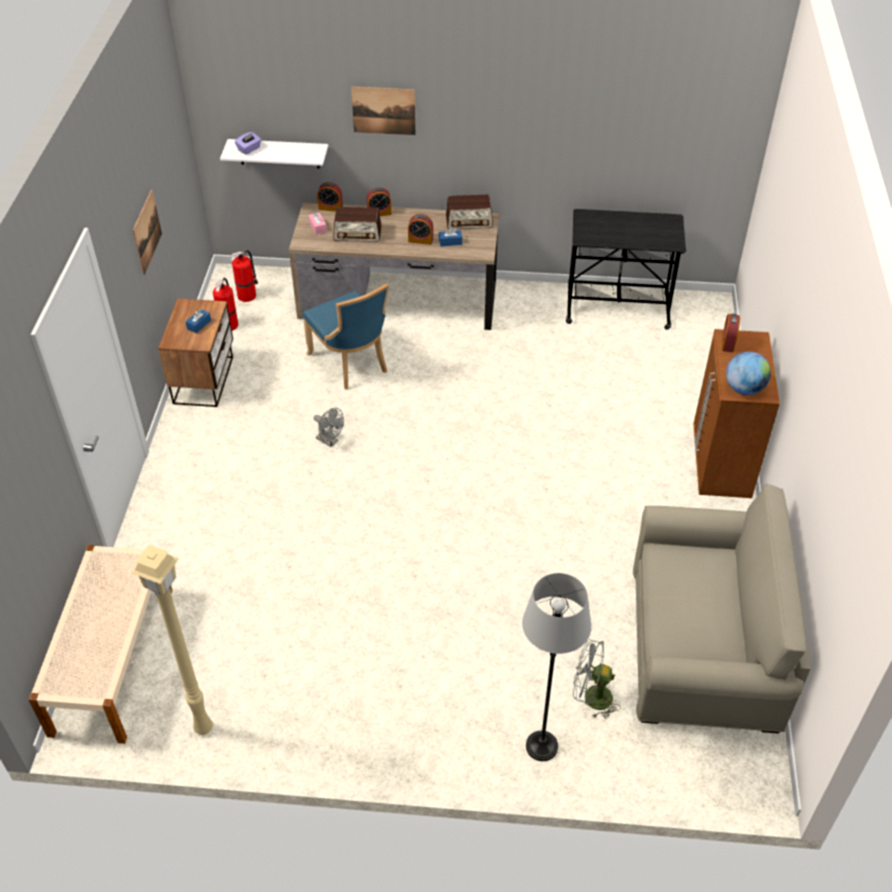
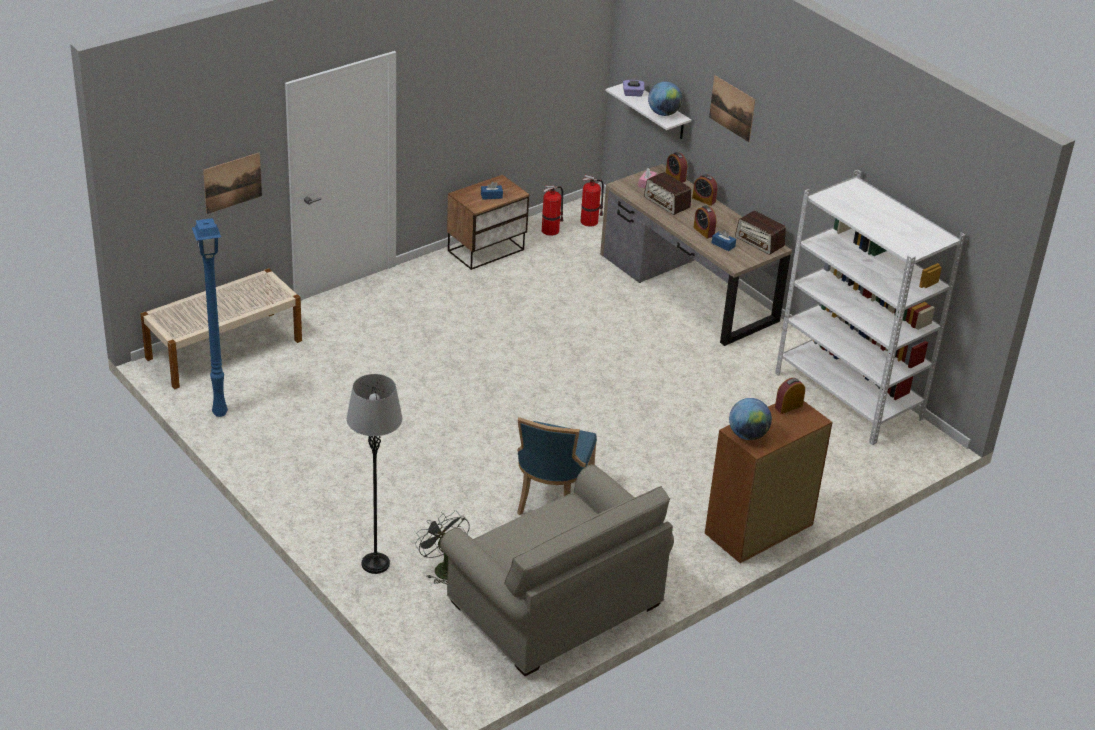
camera: 45 degrees right, 10 degrees down
(147, 232) = (485, 100): picture -> picture (232, 182)
(202, 728) = (218, 412): beige floor lamp -> blue floor lamp
(300, 152) = (663, 113): none -> globe
(330, 441) = (509, 333): grey fan -> none
(351, 363) = (593, 302): blue chair -> blue chair (551, 498)
(617, 308) = (848, 396): black desk -> white bookcase

